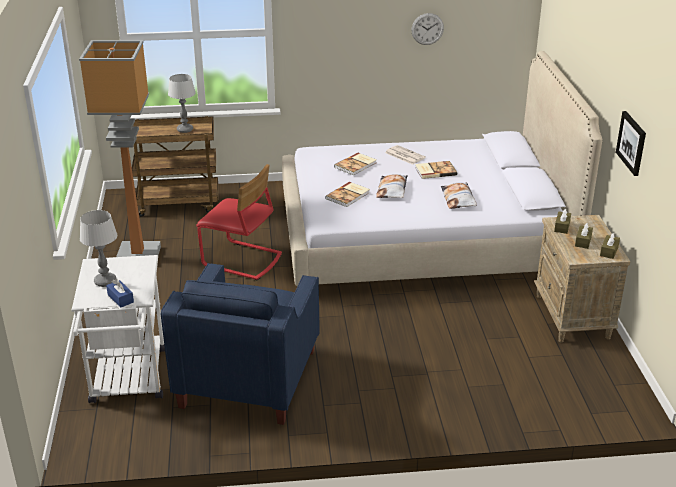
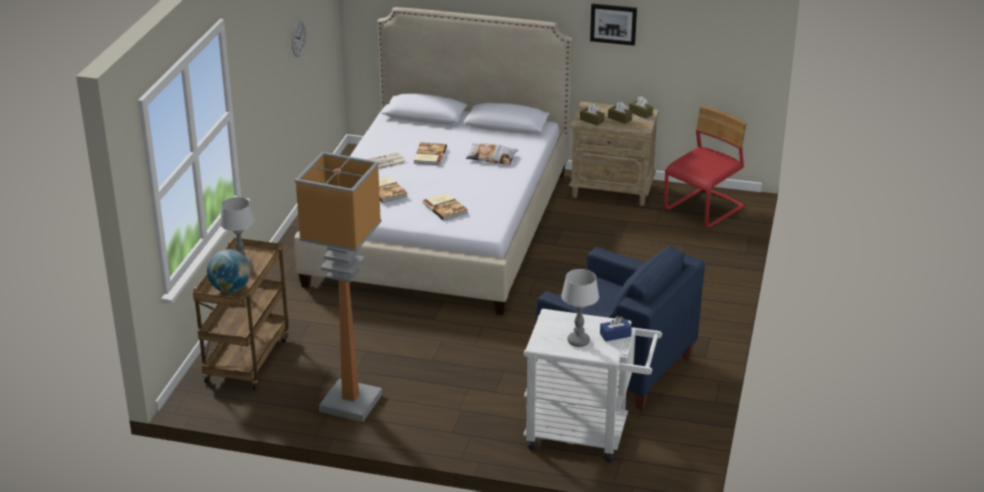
camera: 70 degrees left, 0 degrees up
(149, 133) = (230, 289): none -> globe
(242, 260) = (408, 336): red chair -> red chair (704, 209)
(392, 190) = (450, 184): pillow -> none

